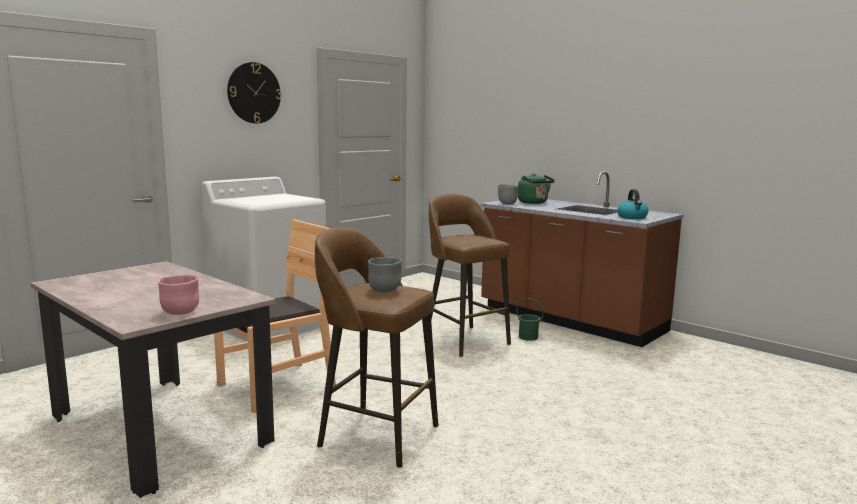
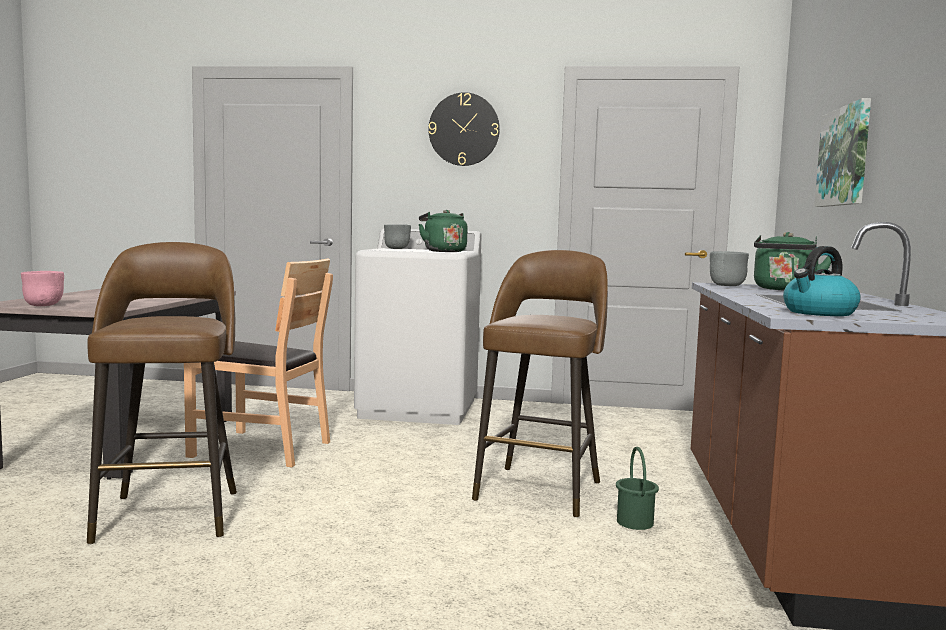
camera: 55 degrees right, 5 degrees down
(295, 198) = (443, 251): none -> green kettle
(384, 290) = (167, 320): grey bowl -> grey bowl (397, 249)
(521, 128) = (845, 157): none -> picture

